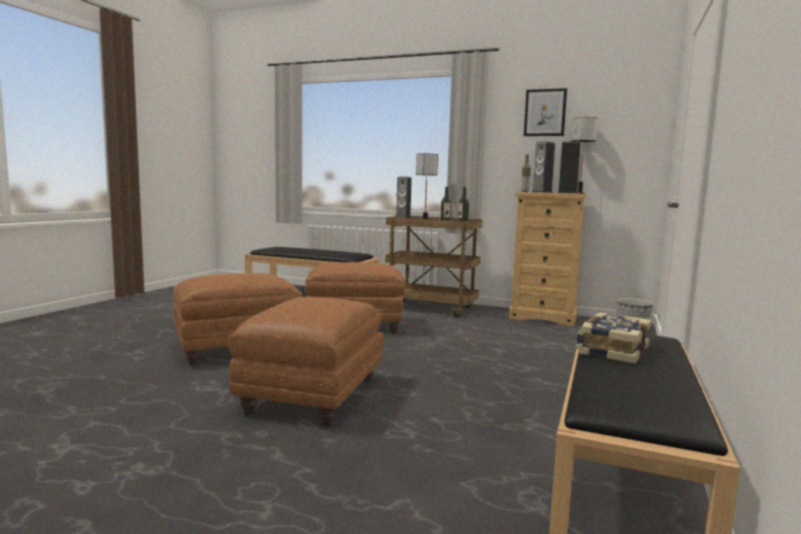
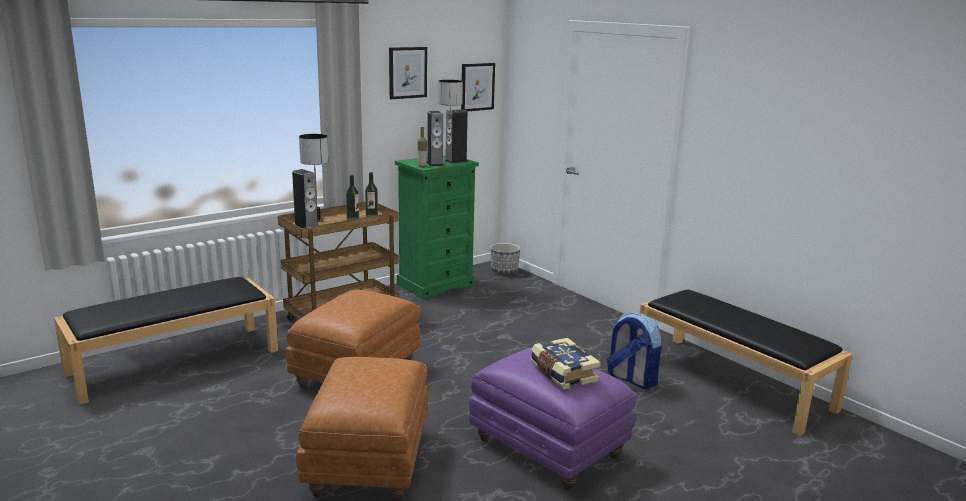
camera: 60 degrees left, 10 degrees up
(313, 397) = (550, 449): brown ottoman -> purple ottoman
(513, 410) = (631, 379): none -> backpack
(543, 317) = (435, 285): beige dresser -> green dresser
(611, 350) = (711, 314): book -> book (562, 374)
(631, 128) = (477, 87): none -> picture

